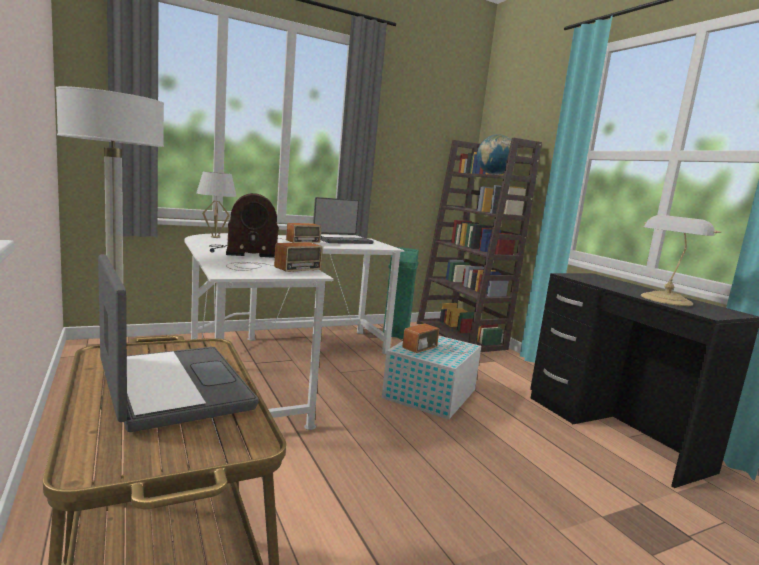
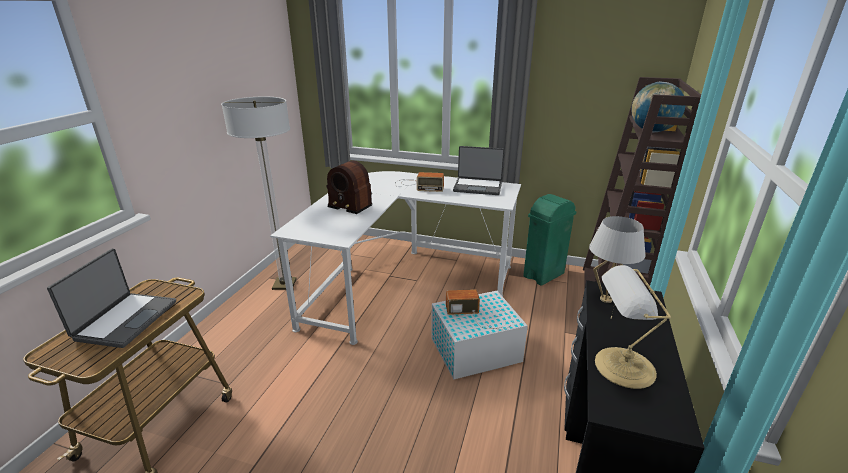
camera: 45 degrees right, 15 degrees up
(215, 237) = (372, 178): white table lamp -> white table lamp (606, 299)
(270, 267) = (330, 226): radio -> none

